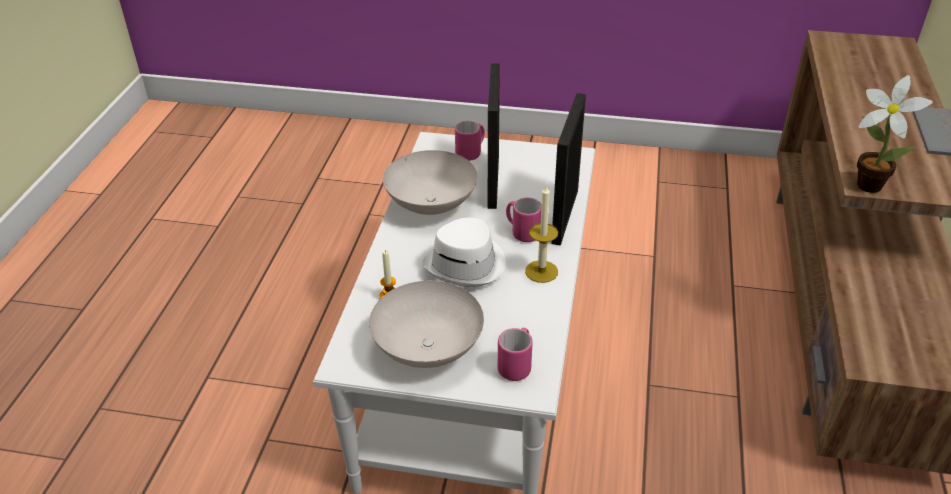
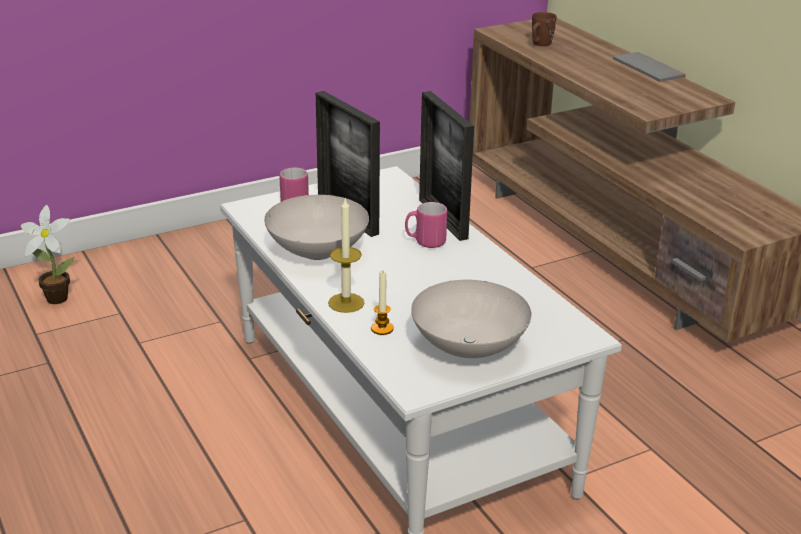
camera: 40 degrees left, 10 degrees down
(467, 265) = (413, 280): white hat -> none
(516, 365) = (551, 327): pink mug -> none
(541, 271) = (479, 261): candle -> candle (346, 303)
(851, 67) = (540, 44): none -> brown mug
(866, 183) = (650, 110): potted plant -> potted plant (54, 297)

